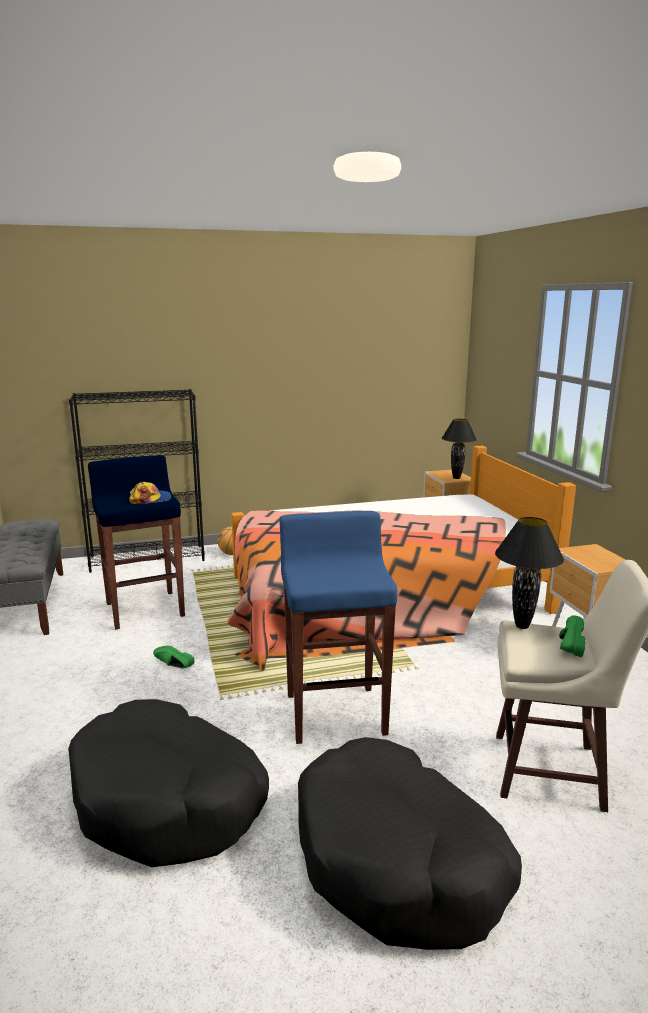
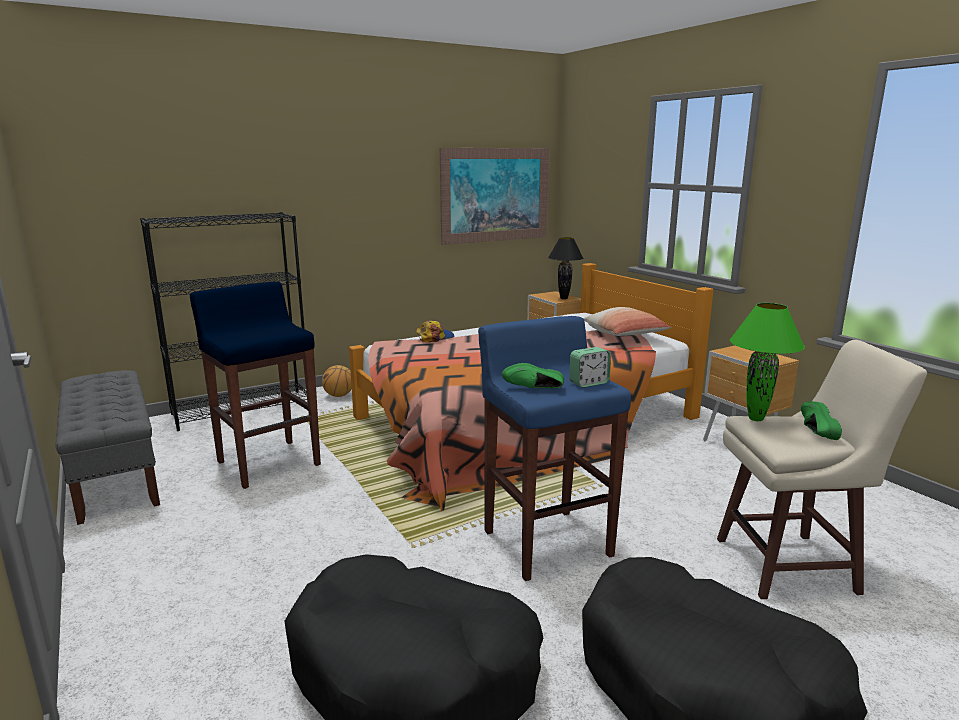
camera: 15 degrees left, 0 degrees up
(150, 499) = (275, 331): cap -> cap (435, 337)
(172, 666) = (335, 519): green shoe -> green shoe (534, 389)
(364, 575) = (589, 383): none -> alarm clock
(399, 374) = (495, 195): none -> picture
(486, 523) = (625, 335): none -> pillow
(521, 626) = (755, 419): black table lamp -> green table lamp

